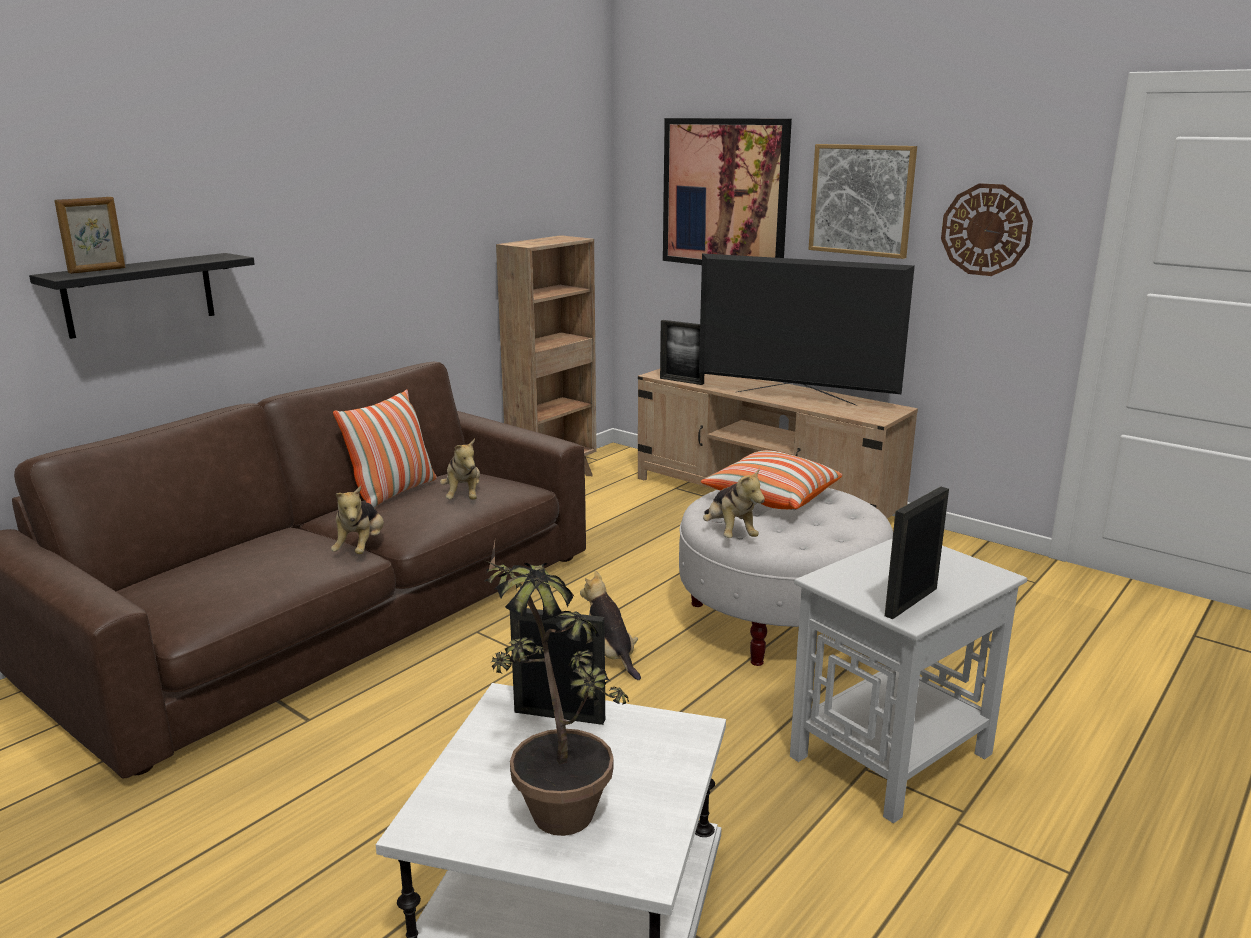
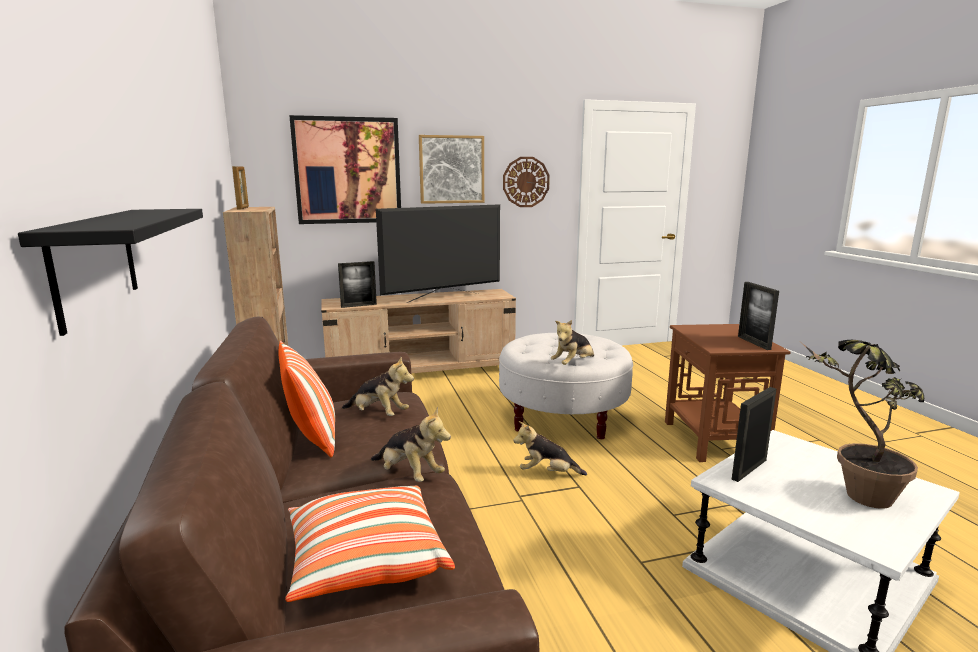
camera: 55 degrees left, 5 degrees down
(98, 270) = (106, 222): picture frame -> picture frame (243, 208)
(729, 533) = (573, 364): plush toy -> plush toy turned 120 degrees clockwise
(771, 498) = (539, 345): pillow -> pillow (365, 561)
(889, 756) = (714, 440): white side table -> brown side table

